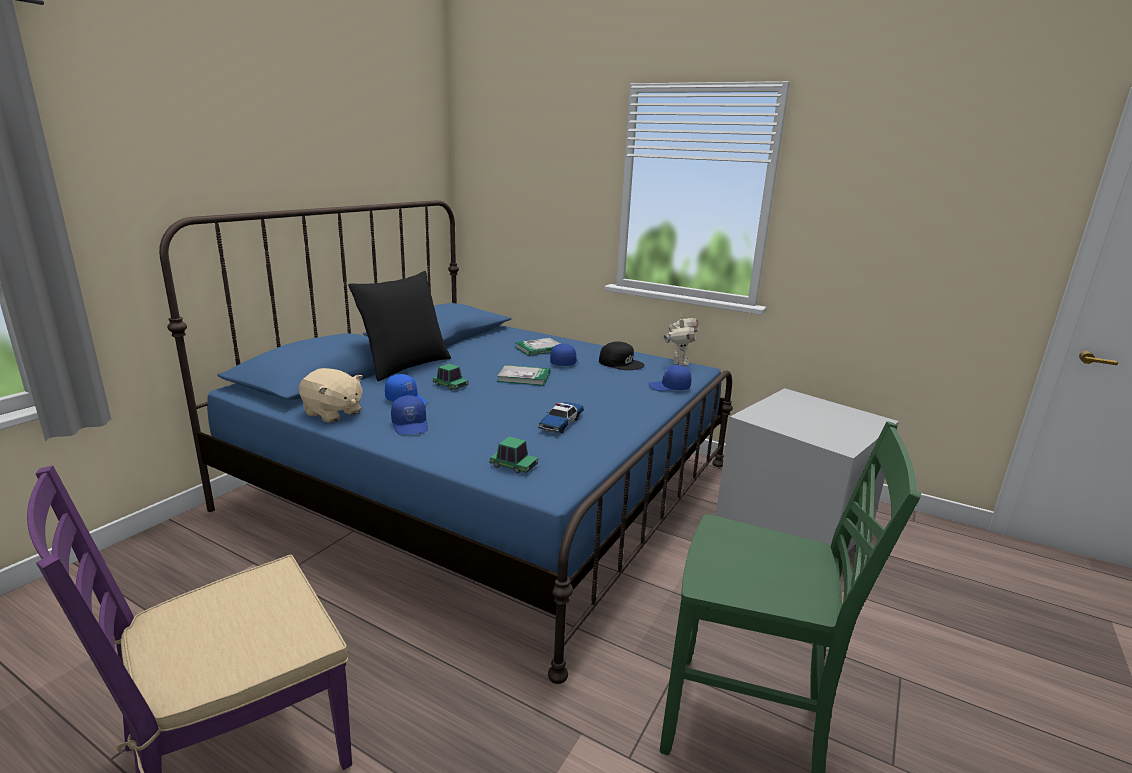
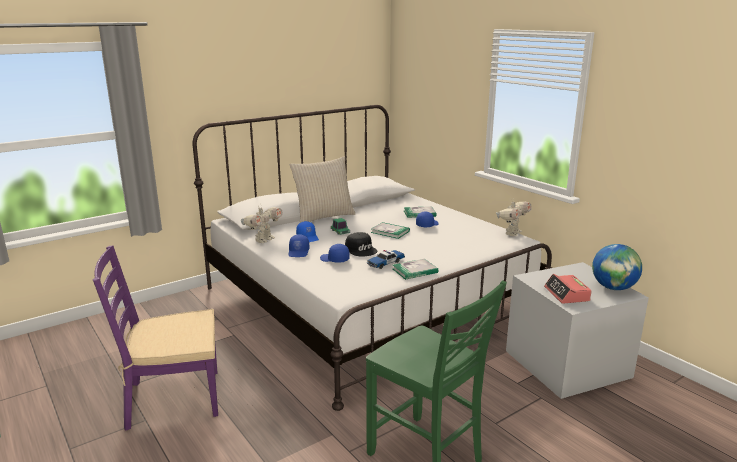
camera: 25 degrees right, 0 degrees up
(333, 413) = (263, 240): beige plush toy -> toy robot
(405, 366) = (323, 216): black pillow -> beige pillow
(488, 485) = (367, 301): blue bed -> white bed
(513, 466) = (335, 282): toy car -> none
(613, 429) = (415, 271): none -> book
(621, 363) = (467, 229): black cap -> black cap (361, 249)
(669, 387) = (483, 250): blue cap -> blue cap (334, 259)
(816, 432) = (567, 294): none -> alarm clock
(852, 415) = (613, 288): none -> globe

